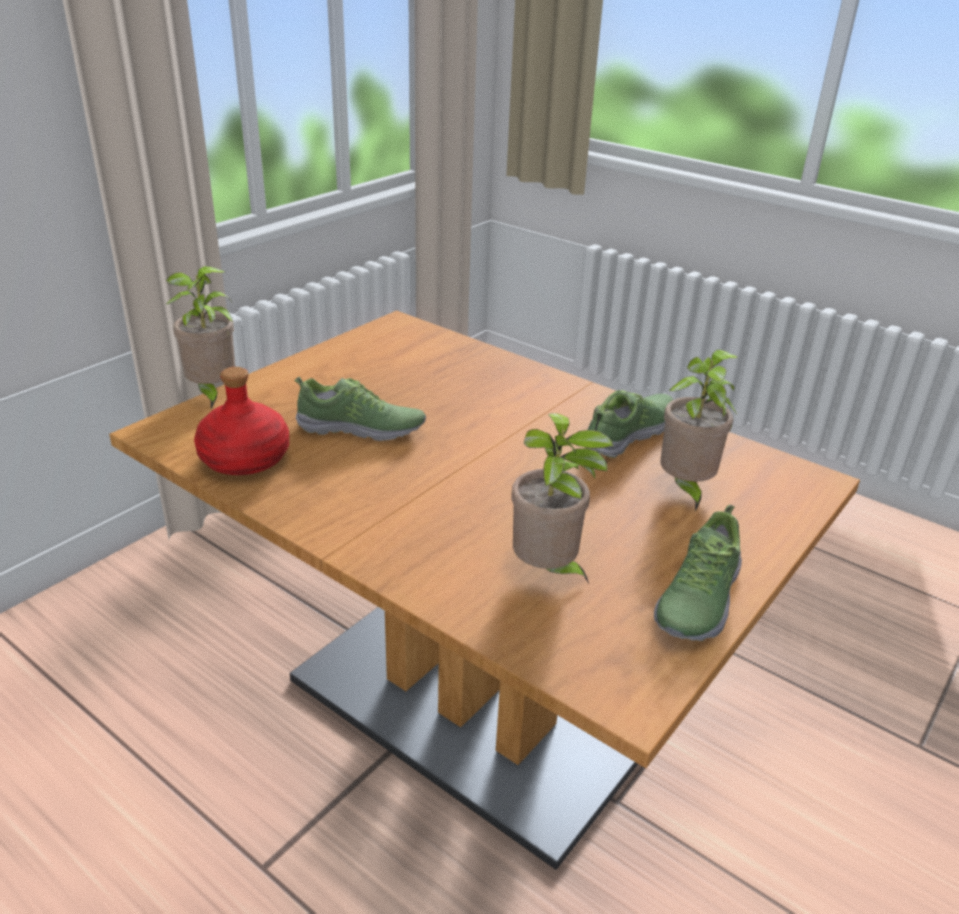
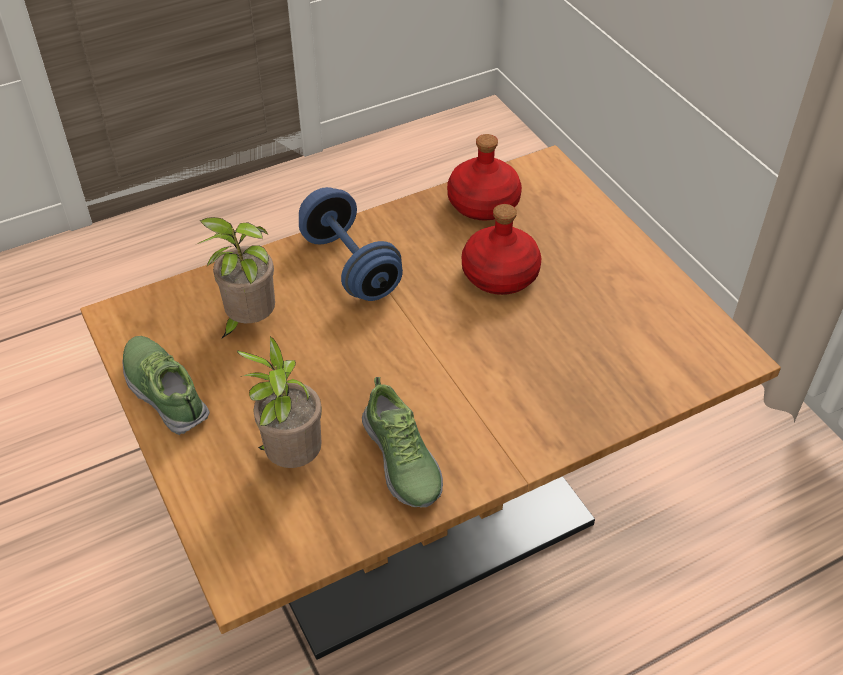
camera: 115 degrees right, 15 degrees up
(212, 393) = (602, 199): potted plant -> none
(361, 429) = (501, 274): shoe -> red bottle
(404, 523) = (350, 266): none -> blue dumbbell

